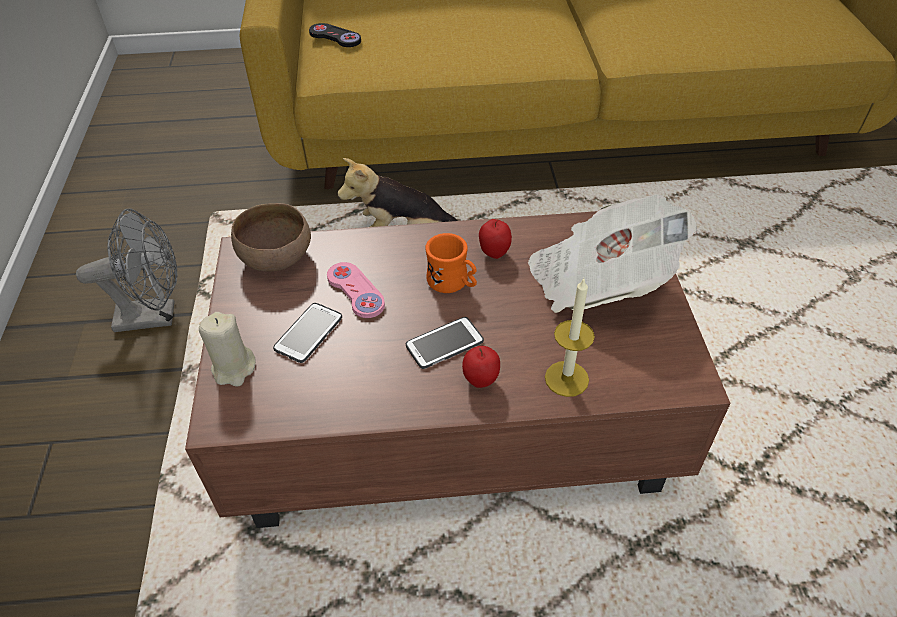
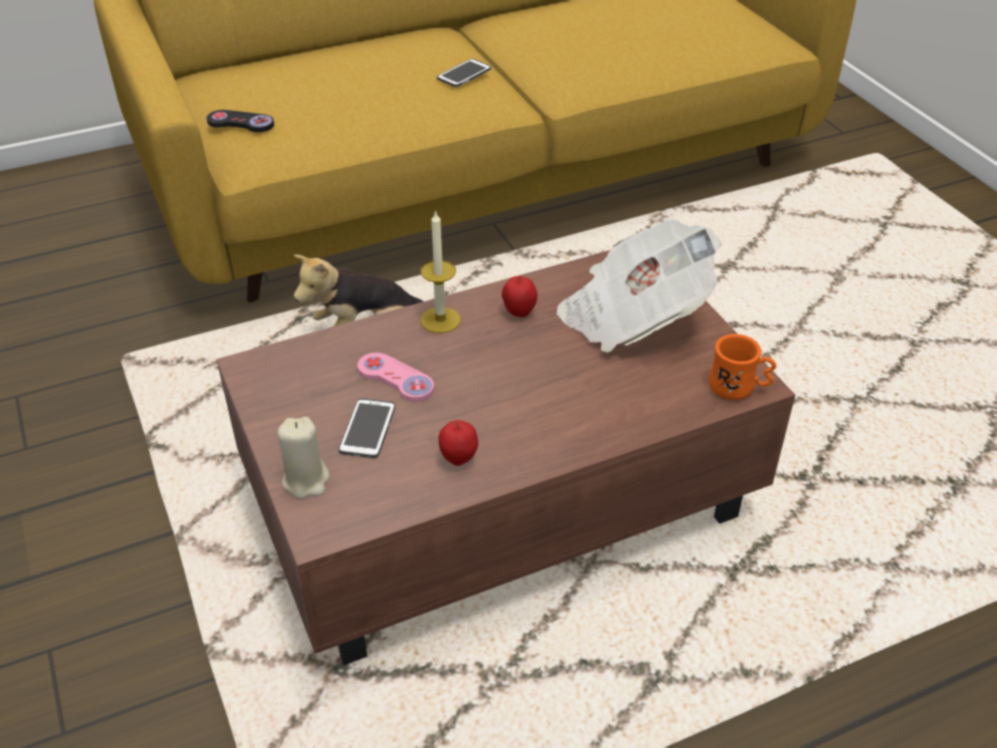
camera: 20 degrees left, 5 degrees down
(156, 315) = (109, 484): grey fan -> none
(278, 257) = (292, 365): brown bowl -> none
(444, 344) = (511, 406): phone -> phone (464, 74)
(453, 283) = (491, 349): orange mug -> orange mug (739, 387)
(480, 381) = (563, 431): apple -> apple (458, 460)
(566, 378) = (643, 409): candle -> candle (440, 320)

